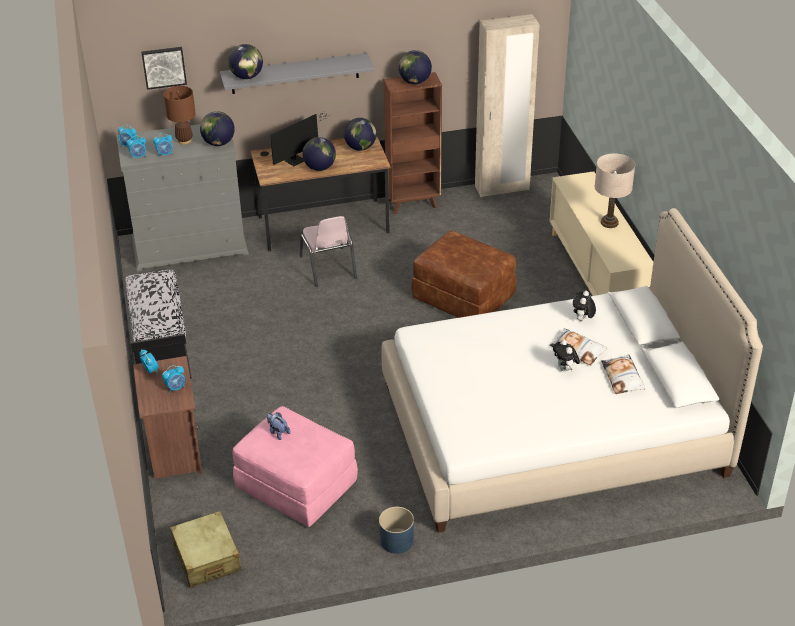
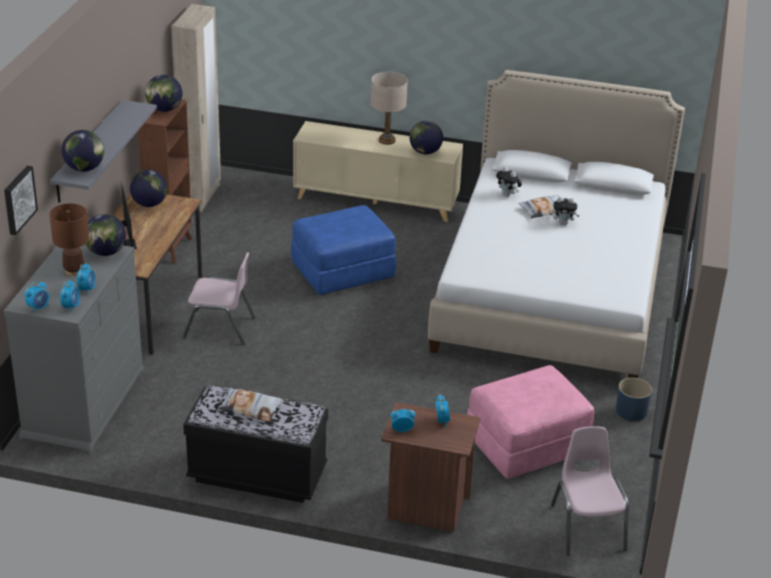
camera: 65 degrees left, 5 degrees down
(207, 558) = (587, 527): beige suitcase -> pink chair
(278, 432) = (515, 398): plush toy -> none
(320, 167) = (157, 235): globe -> globe (425, 152)
(464, 297) = (343, 271): brown ottoman -> blue ottoman
(622, 378) = (592, 204): pillow -> pillow (250, 408)

